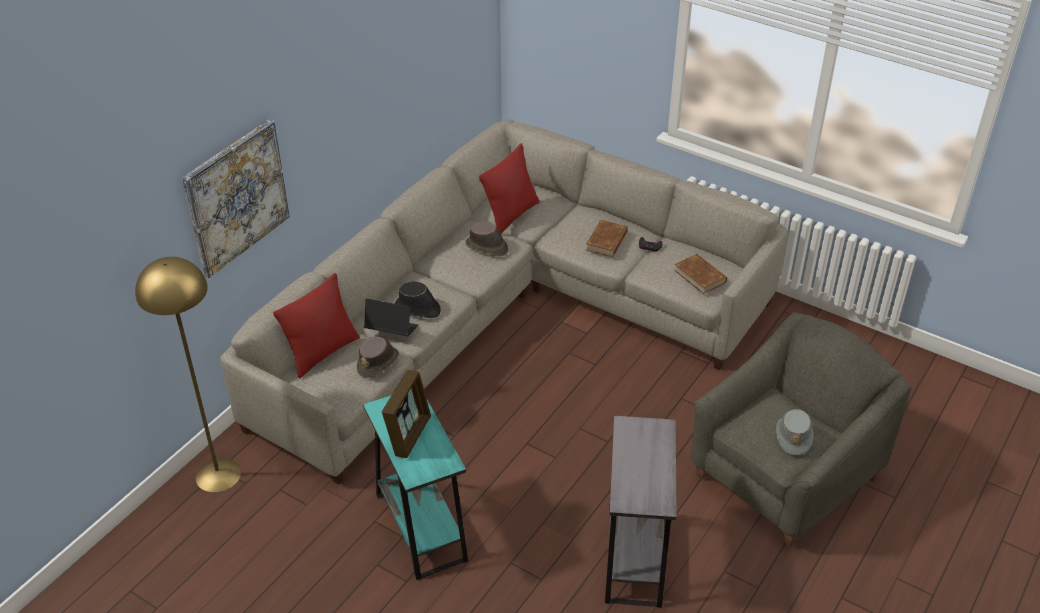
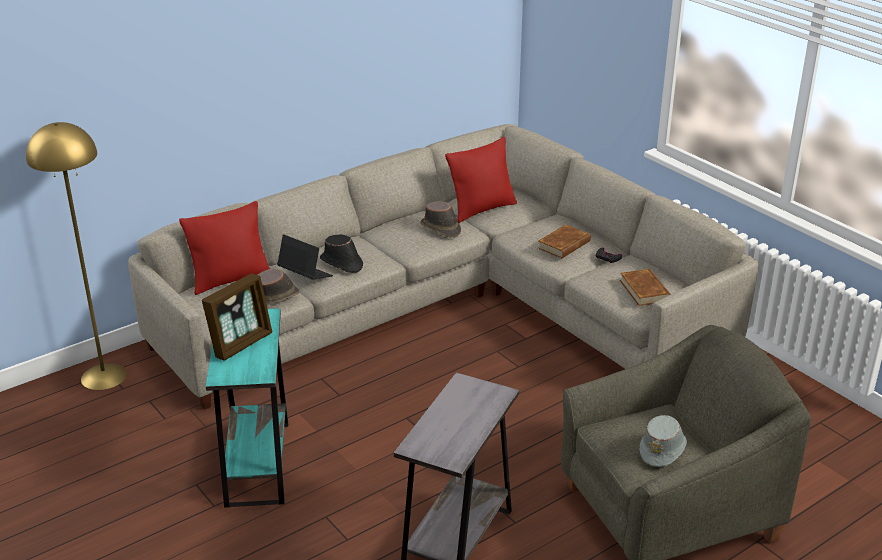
camera: 20 degrees right, 10 degrees down
(236, 197) = (168, 100): picture -> none

